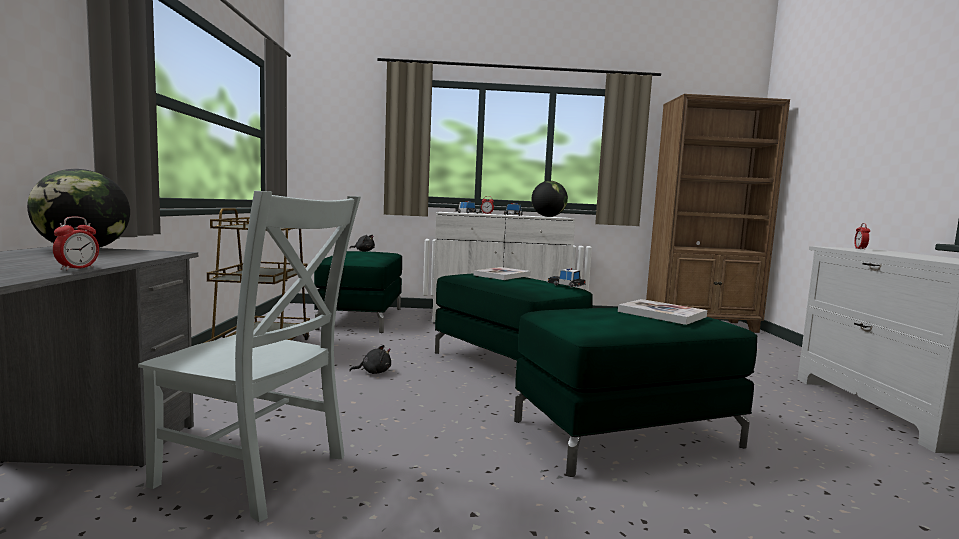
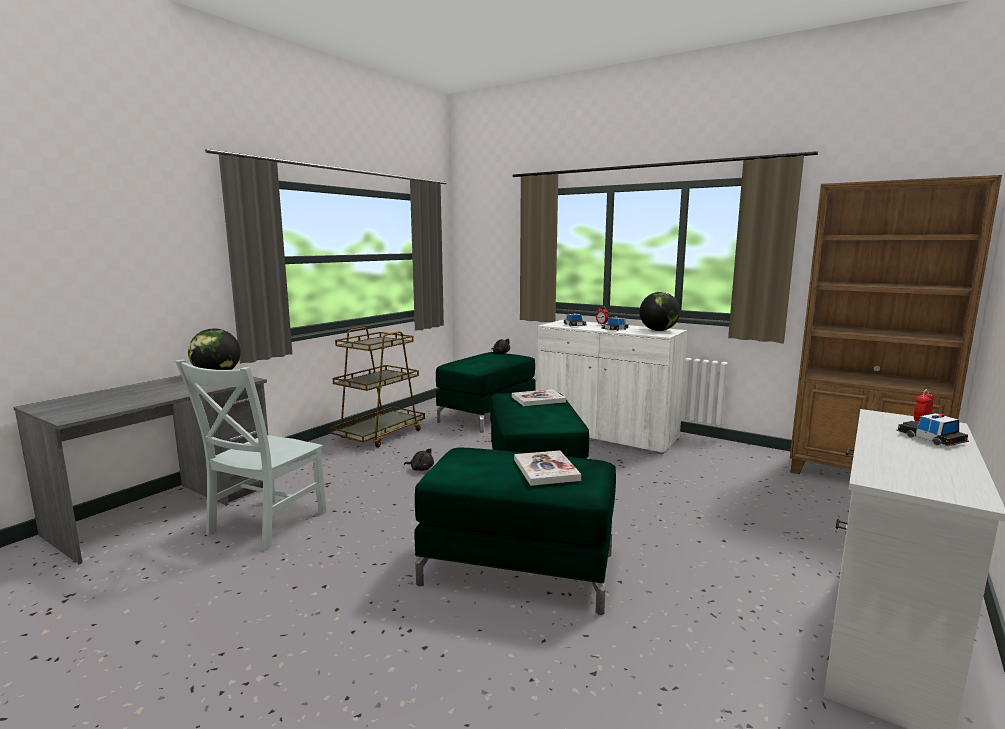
camera: 35 degrees right, 5 degrees up
(77, 268) = (170, 397): alarm clock -> none
(257, 473) = (264, 525): grey chair -> grey chair turned 60 degrees clockwise
(566, 285) = (567, 419): toy car -> toy car (930, 438)

